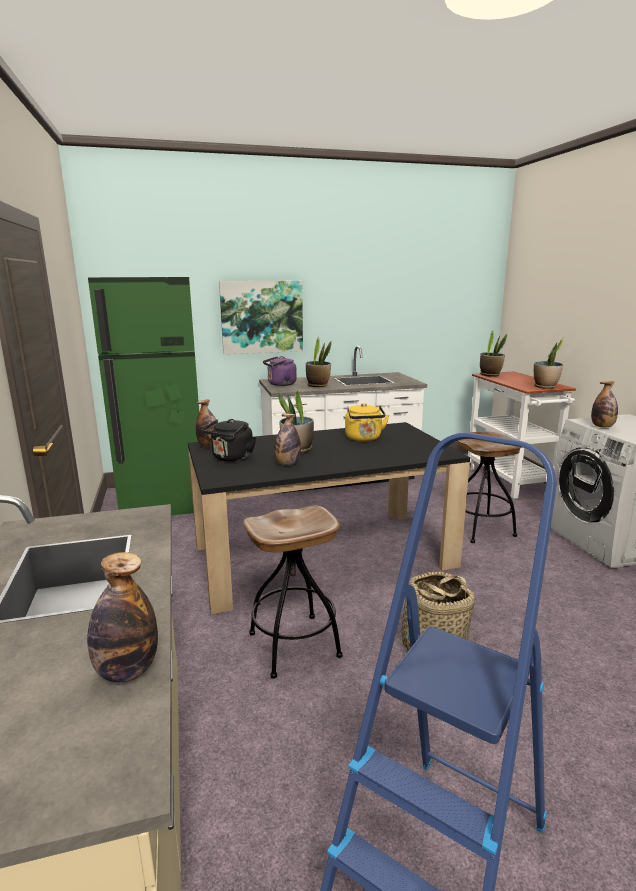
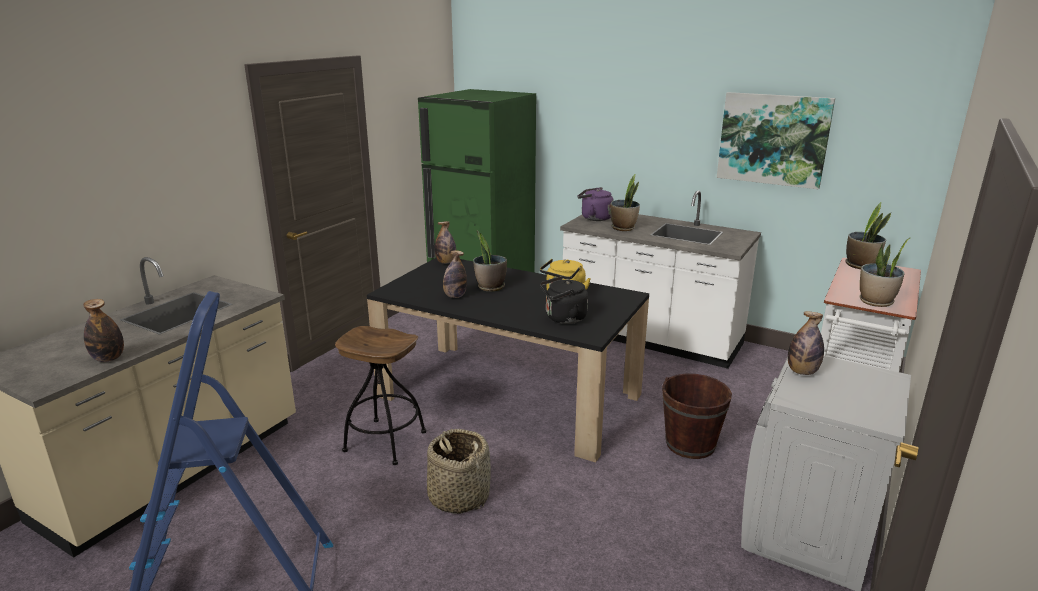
camera: 45 degrees right, 5 degrees up
(231, 458) = (434, 278): black kettle -> black kettle (563, 318)
(262, 317) = (604, 141): picture -> picture (773, 139)
(480, 528) = (690, 444): brown stool -> brown bucket

